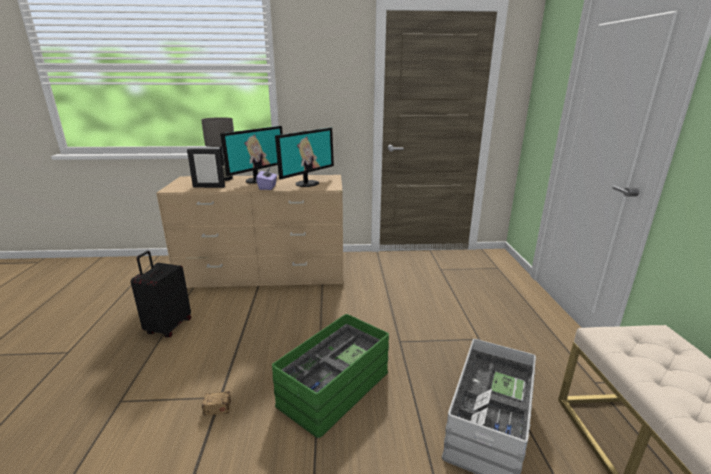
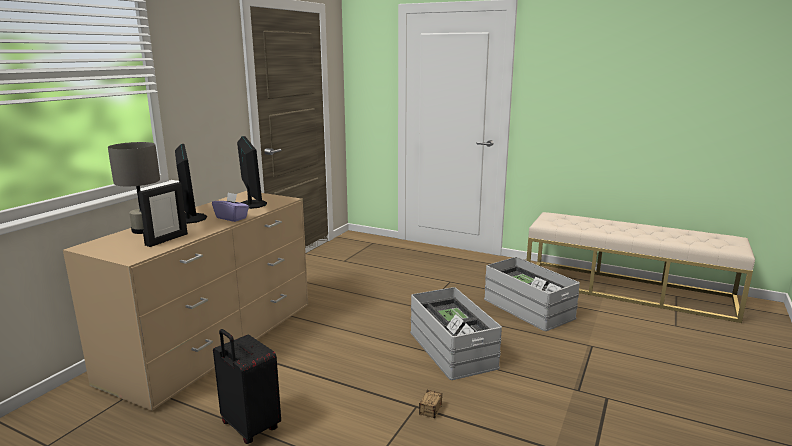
camera: 60 degrees left, 5 degrees down
(335, 388) = (453, 349): green storage box -> grey storage box

